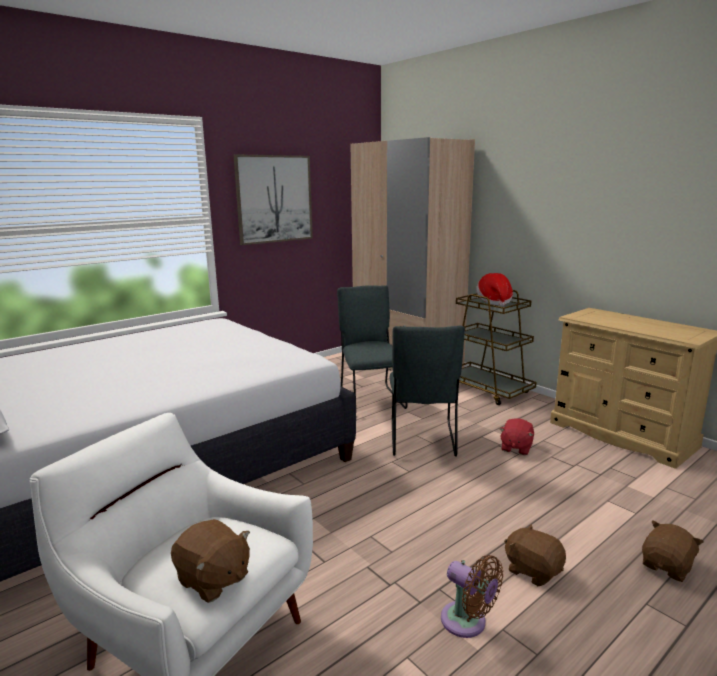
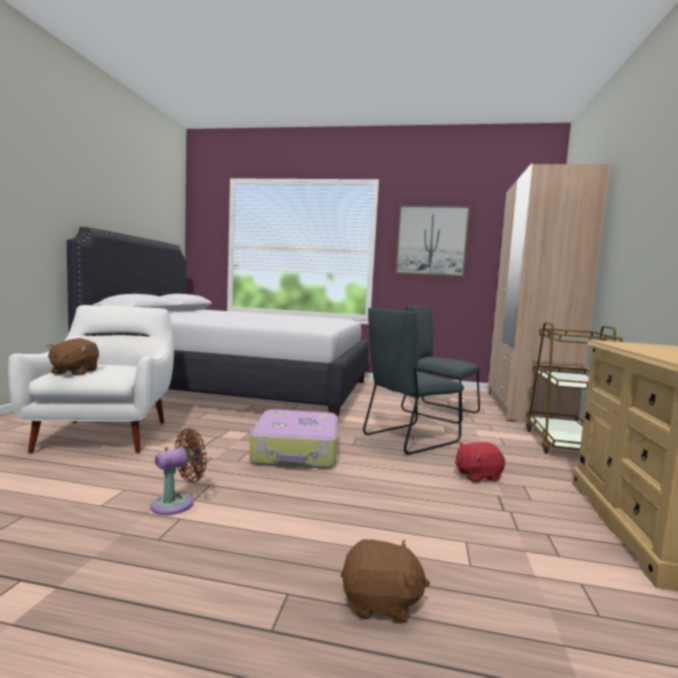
camera: 50 degrees right, 10 degrees down
(371, 399) = (436, 411): grey chair -> grey chair turned 90 degrees counterclockwise
(400, 508) = (296, 452): none -> suitcase
(467, 623) = (177, 503): brown fan -> brown fan turned 135 degrees counterclockwise
(494, 302) = (585, 338): hat -> none
(533, 570) = (276, 518): brown plush toy -> none

